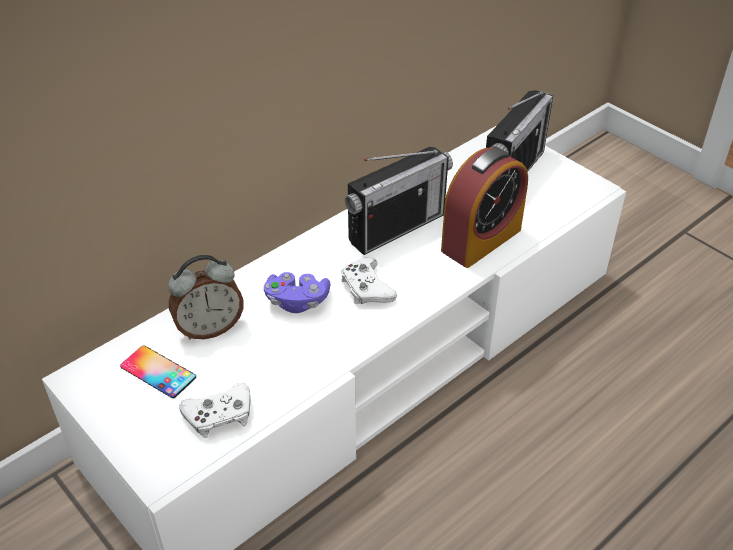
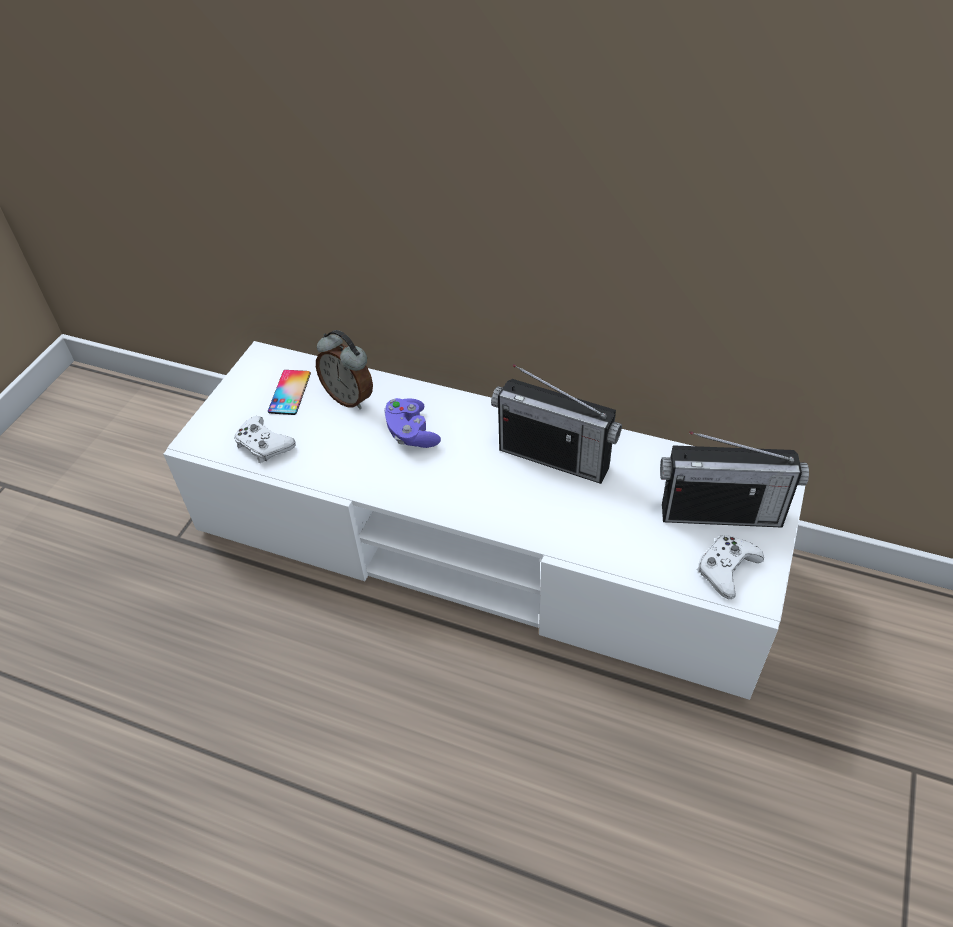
camera: 65 degrees right, 5 degrees up
(366, 288) = (457, 470): white game controller -> white game controller (726, 569)
(481, 240) = (584, 526): alarm clock -> none

